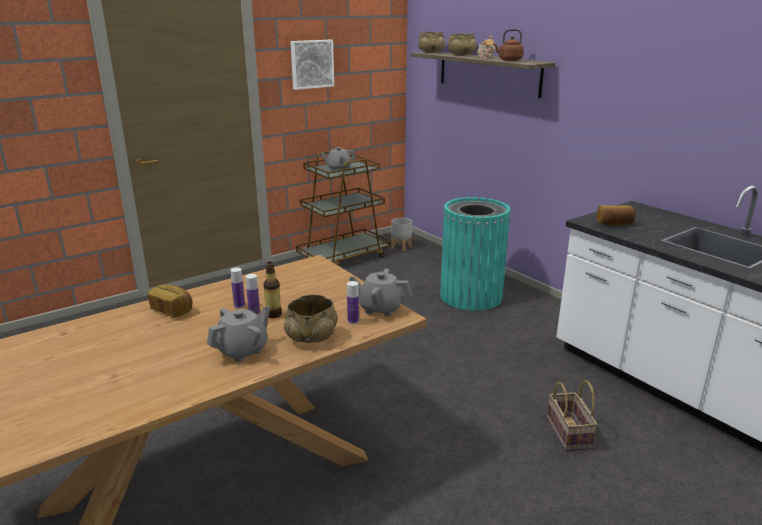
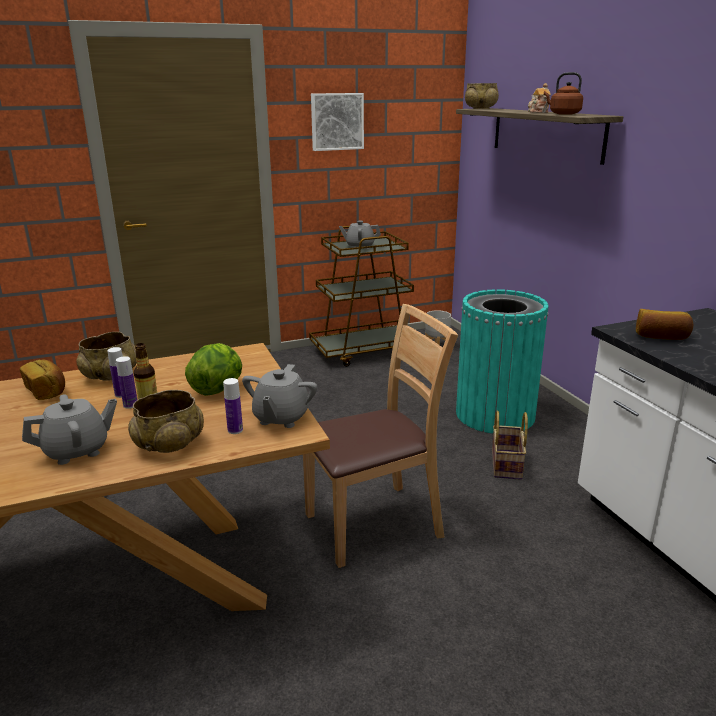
camera: 15 degrees right, 0 degrees up
(314, 293) = (218, 389): none -> lettuce
(380, 308) = (281, 418): grey teapot -> grey teapot turned 105 degrees counterclockwise
(419, 388) = (374, 524): none -> brown chair
(461, 55) = (512, 110): beige bowl -> beige bowl (110, 375)
(570, 434) = (548, 624): basket -> basket (507, 465)

